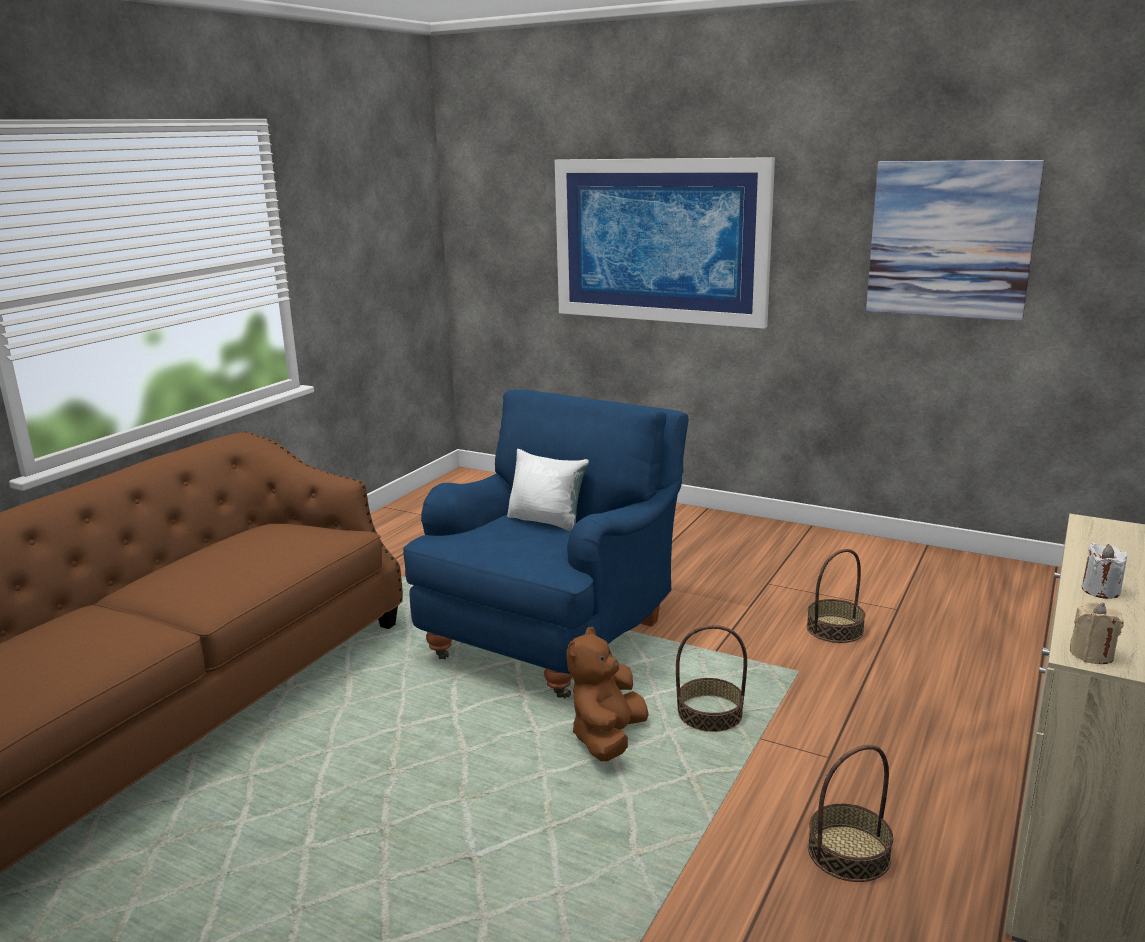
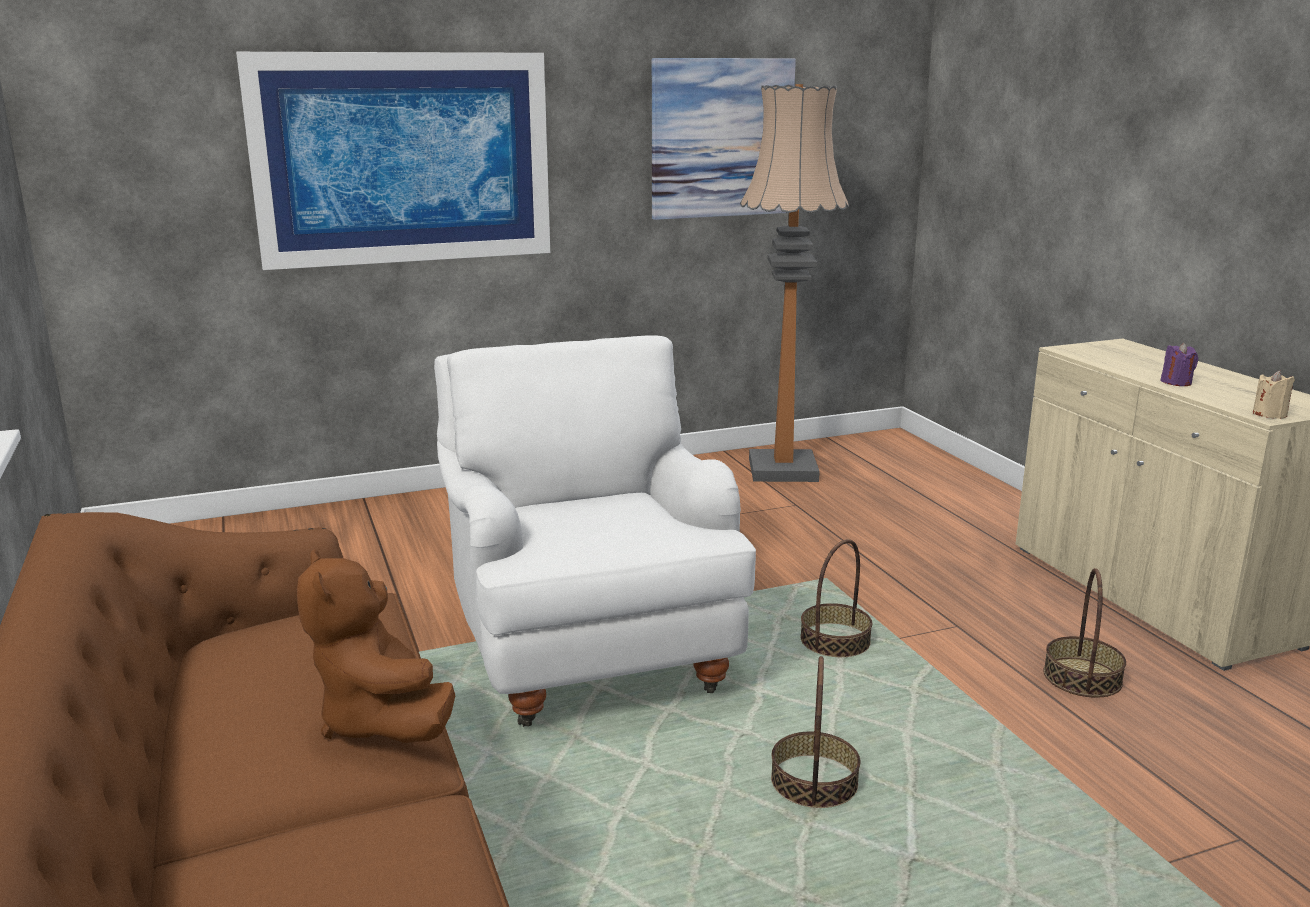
camera: 50 degrees left, 0 degrees up
(547, 521) = (585, 501): white pillow -> none
(555, 636) = (587, 649): blue armchair -> white armchair
(607, 738) = (806, 702): brown plush toy -> brown plush toy (381, 721)
(835, 629) = (786, 537): basket -> basket (814, 782)
(947, 578) = (783, 470): none -> floor lamp
(1100, 590) = (1176, 382): white candle -> purple candle

